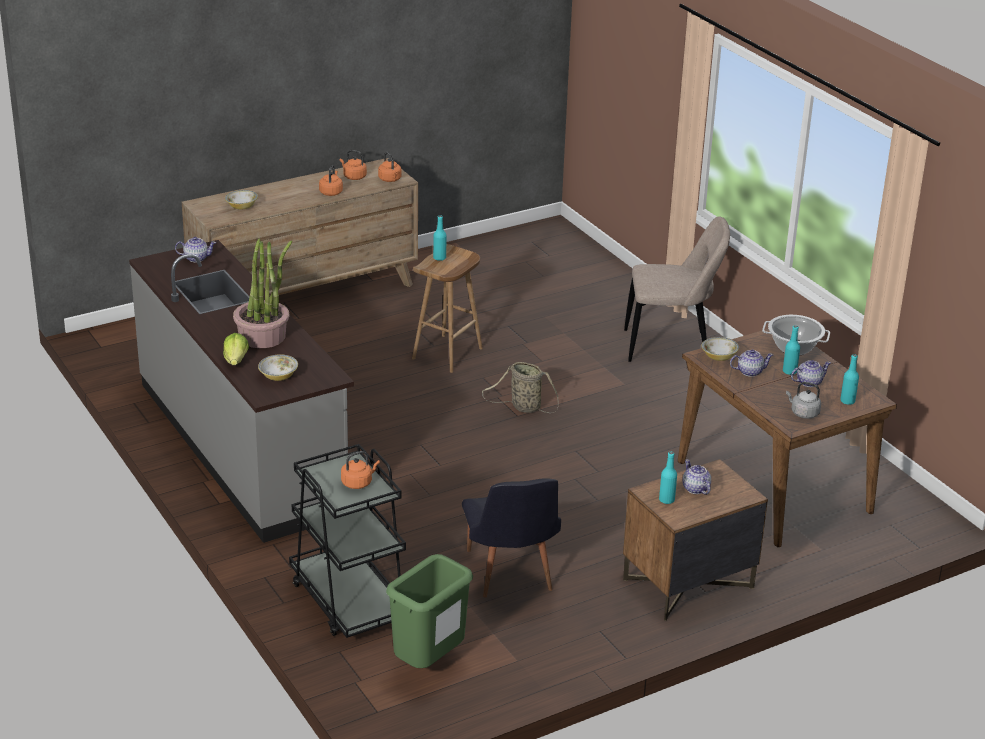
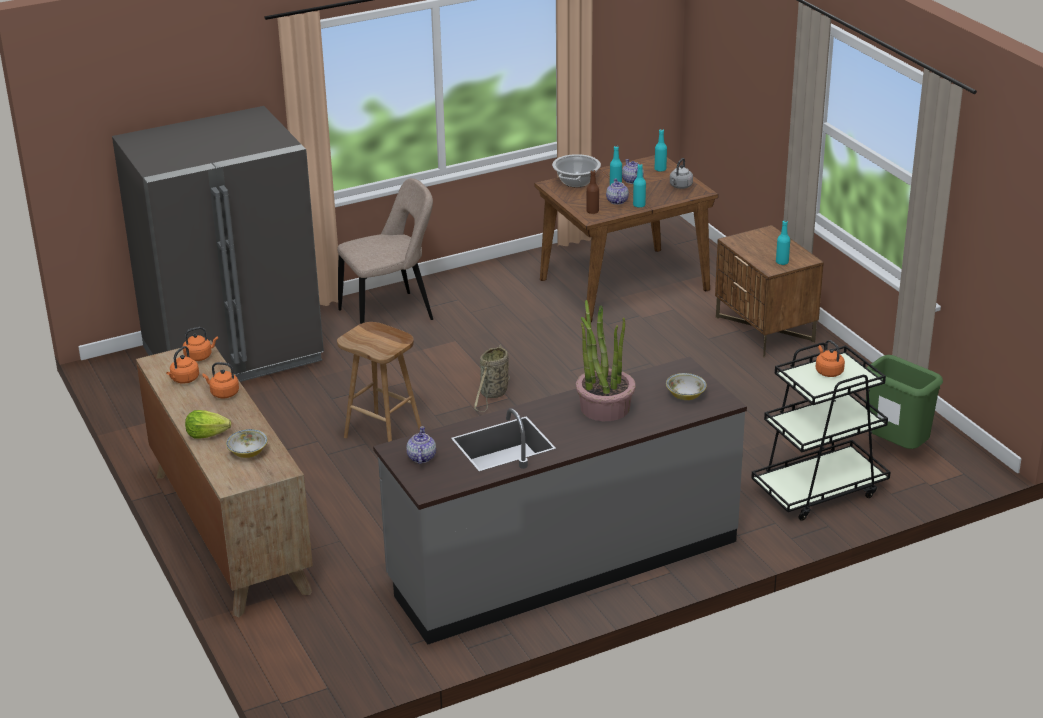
camera: 85 degrees left, 0 degrees up
(236, 360) = (656, 420): lettuce -> lettuce (206, 435)
(439, 258) = (368, 344): turquoise bottle -> turquoise bottle (639, 205)
(510, 576) = (768, 408): black chair -> none
(577, 276) = (234, 355): none -> grey fridge
(671, 347) = (390, 314): beige chair -> beige chair turned 60 degrees clockwise
(695, 489) = (764, 250): teapot -> none
(719, 357) = (592, 211): bowl -> brown bottle

